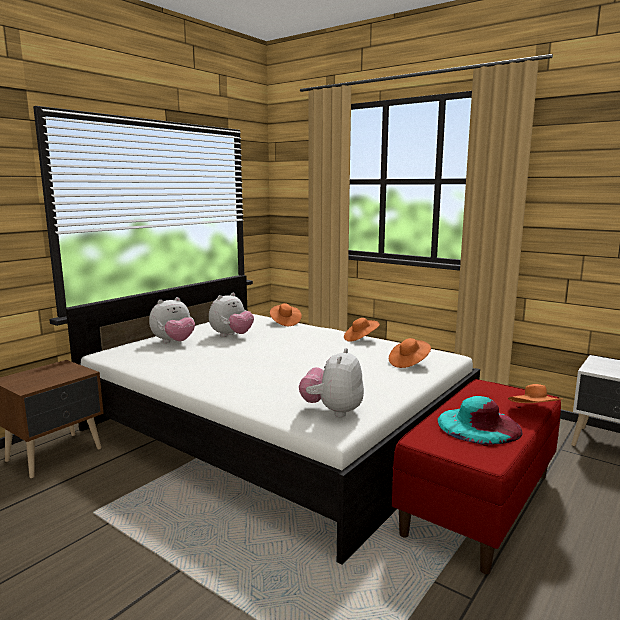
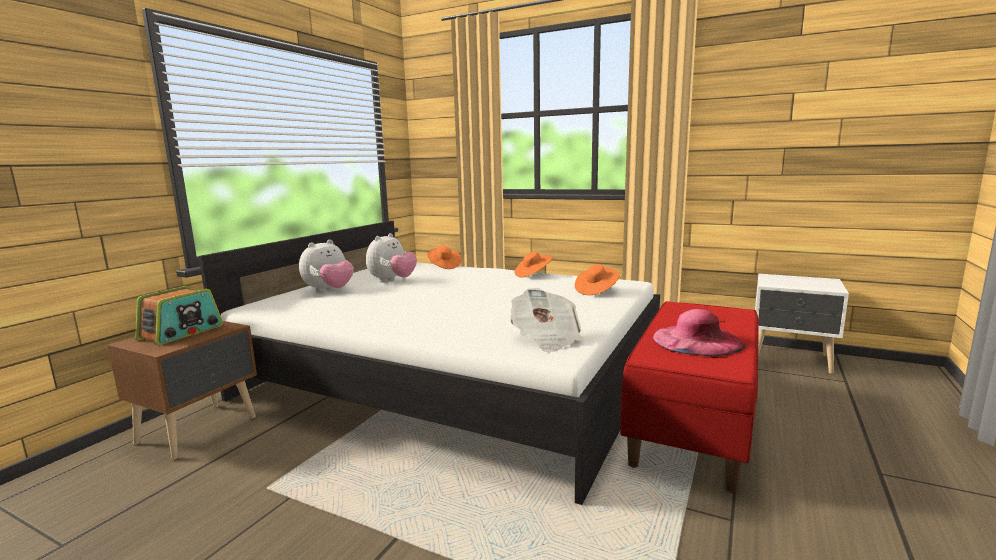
camera: 10 degrees left, 0 degrees up
(46, 374) = (182, 332): none -> radio
(333, 411) = (546, 338): plush toy -> newspaper
(478, 425) = (697, 340): turquoise hat -> pink hat
(534, 412) = (742, 324): orange hat -> none

